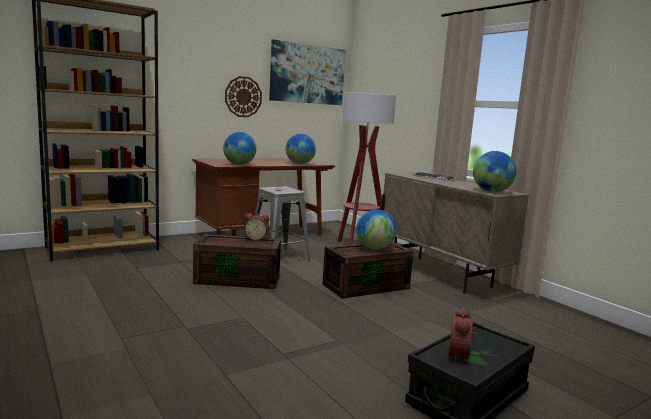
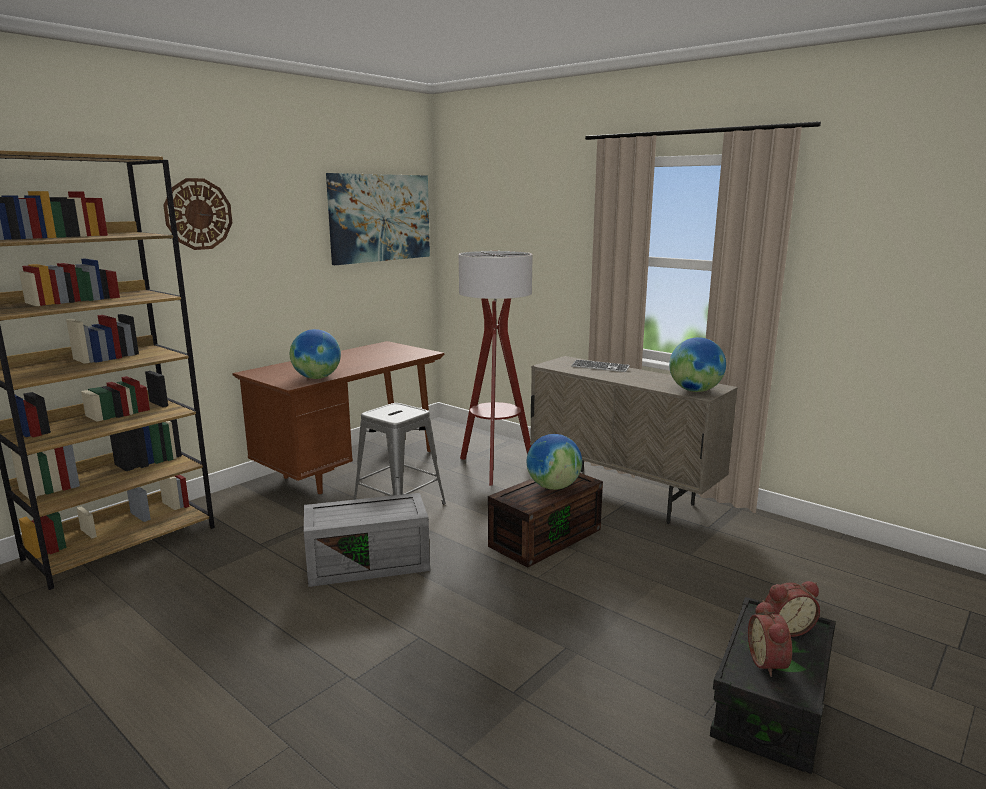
camera: 15 degrees left, 5 degrees up
(239, 279) = (369, 562): brown storage box -> grey storage box
(243, 97) = (295, 266): wall clock -> wall clock (198, 214)
(256, 239) = (386, 500): alarm clock -> alarm clock (786, 628)
(299, 164) = (396, 358): globe -> none

